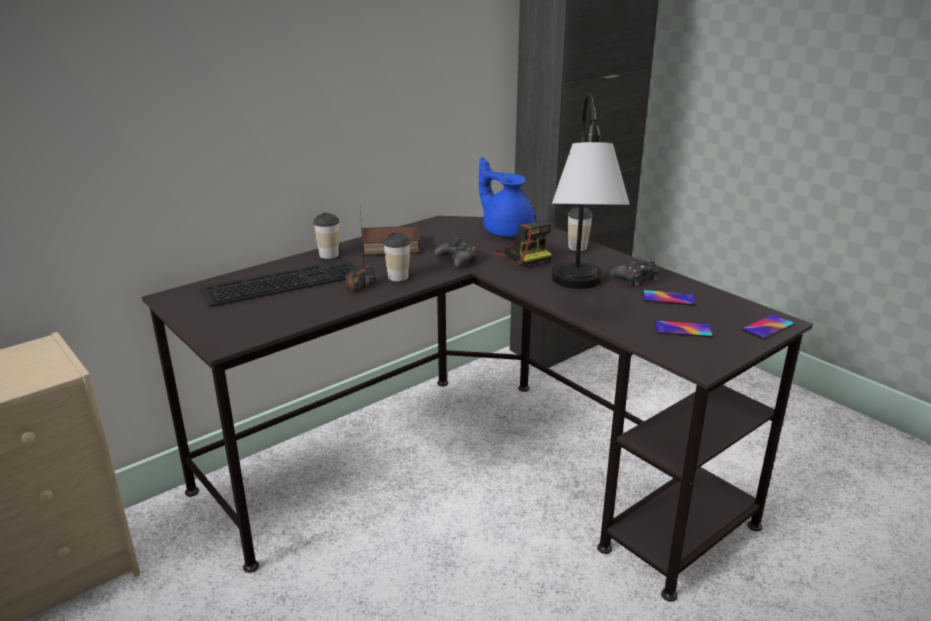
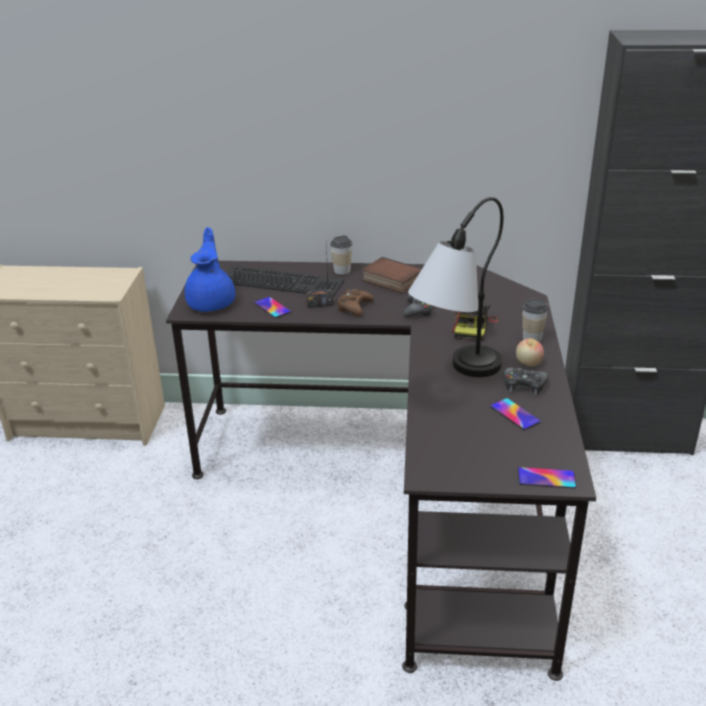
camera: 45 degrees right, 5 degrees up
(398, 277) = (354, 307): cup -> brown game controller
(506, 231) = (503, 299): blue teapot -> blue teapot (212, 303)
(609, 263) = (528, 363): none -> apple
(683, 329) = (472, 443): phone -> phone (272, 307)

